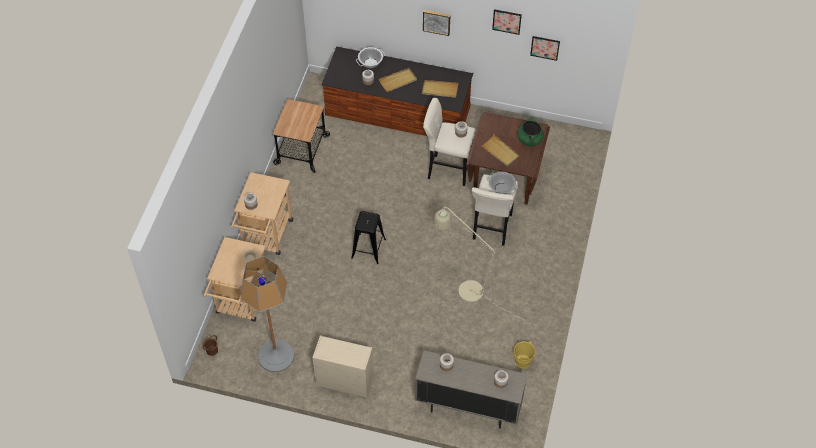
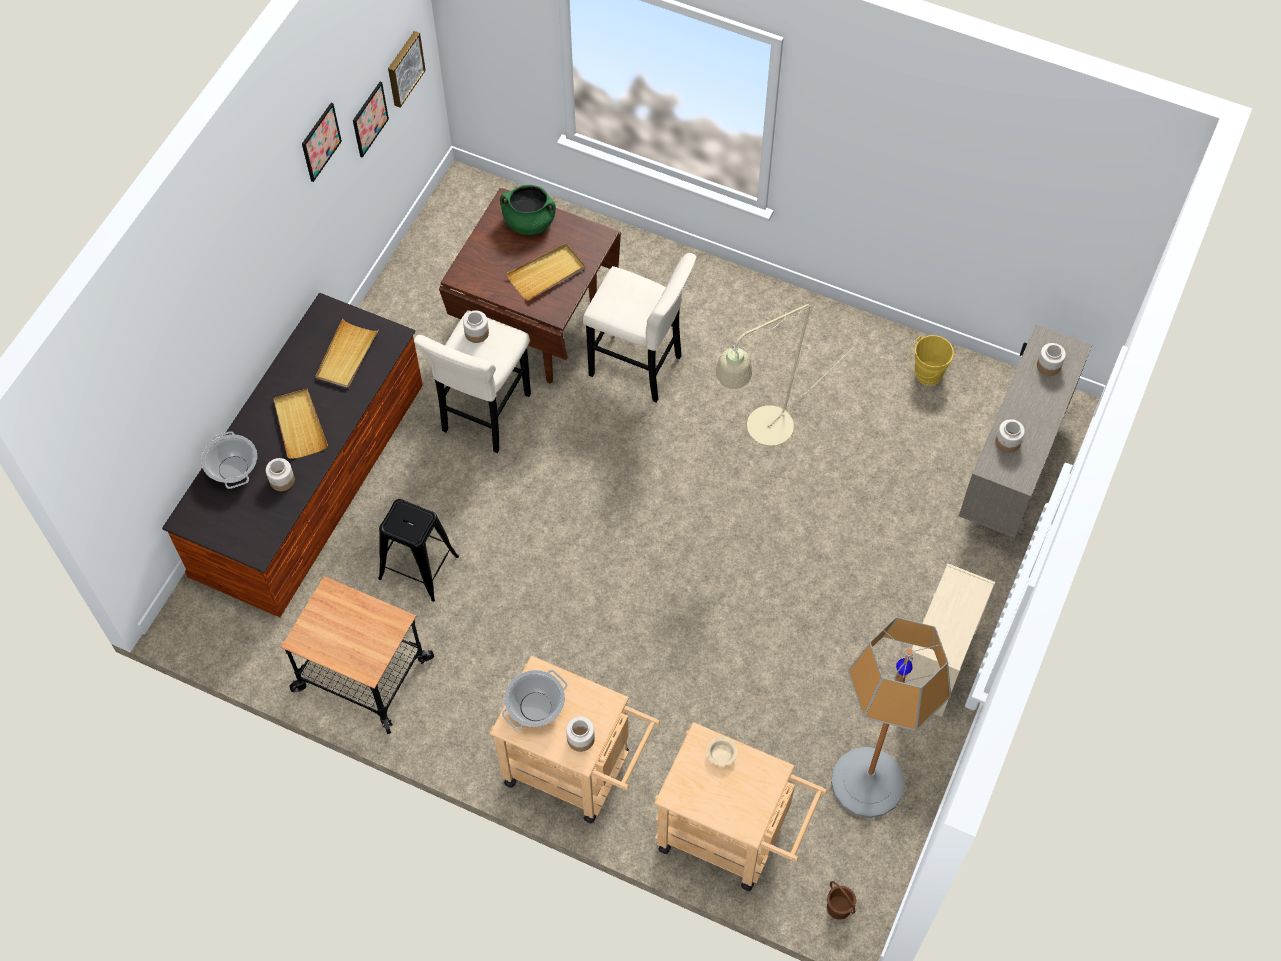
camera: 80 degrees left, 5 degrees up
(368, 248) = (643, 581): black stool -> black stool (418, 567)
(436, 21) = (251, 276): picture -> picture (404, 68)
(501, 188) = (627, 291): cooking pot -> cooking pot (535, 707)

